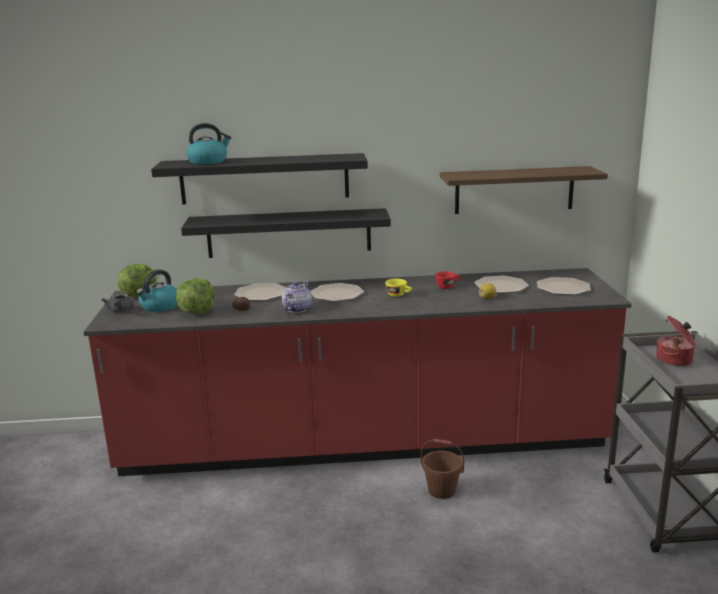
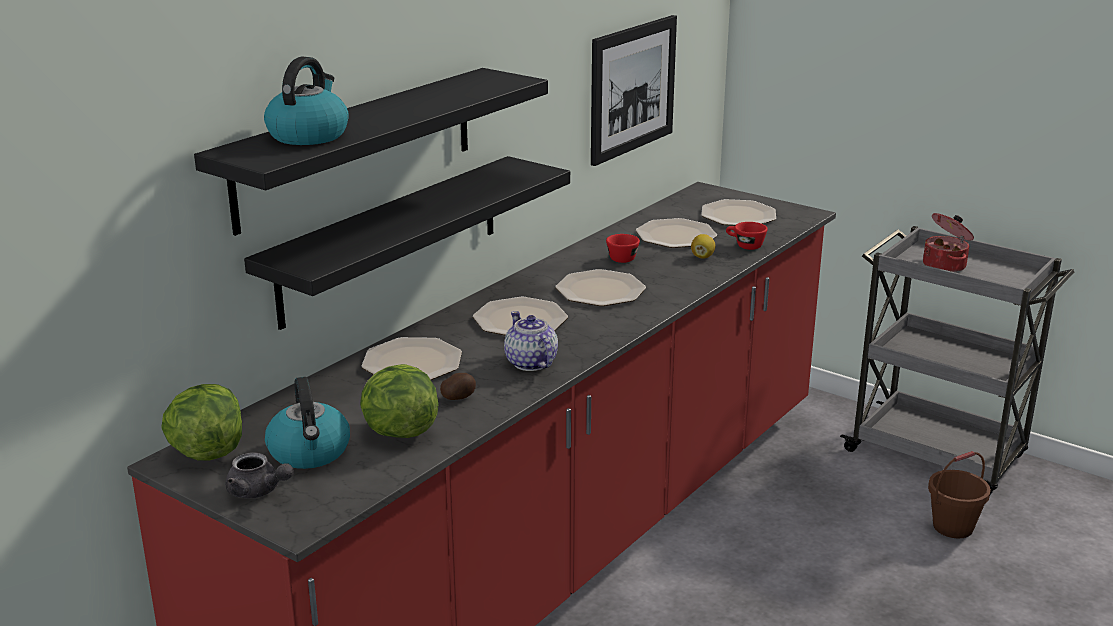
camera: 50 degrees left, 5 degrees up
(399, 295) = (600, 291): yellow cup -> plate
(441, 491) = (737, 553): brown bucket -> brown bucket (953, 527)
(514, 190) = (632, 88): shelf -> picture
(524, 301) = (744, 246): none -> red cup

